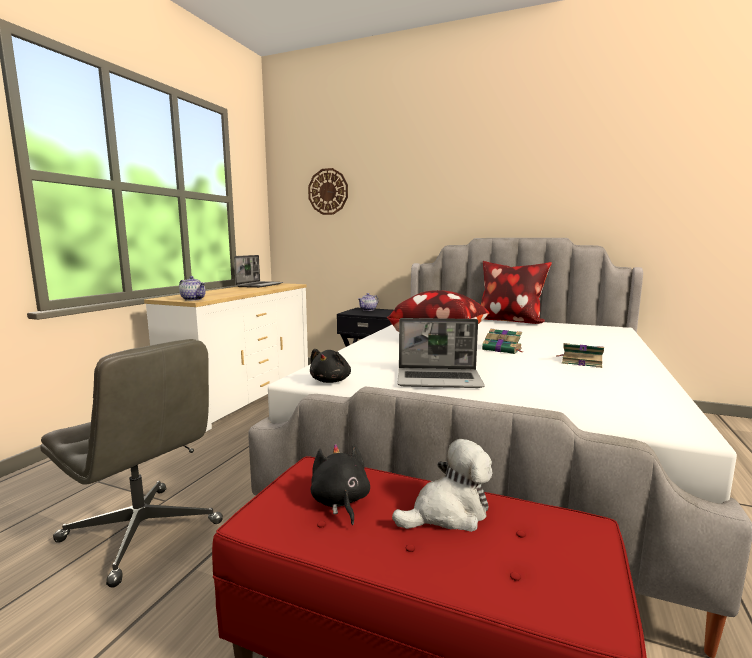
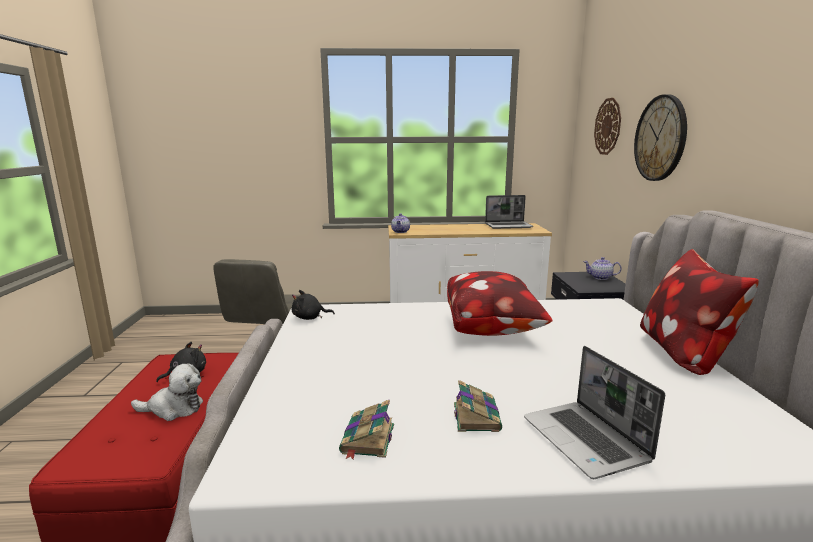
camera: 65 degrees right, 5 degrees up
(402, 198) = (660, 138): none -> wall clock
(439, 380) = (337, 350): laptop -> laptop (586, 440)
(448, 513) = (174, 408): plush toy -> plush toy turned 45 degrees counterclockwise
(503, 349) = (485, 365): book -> book (367, 440)

